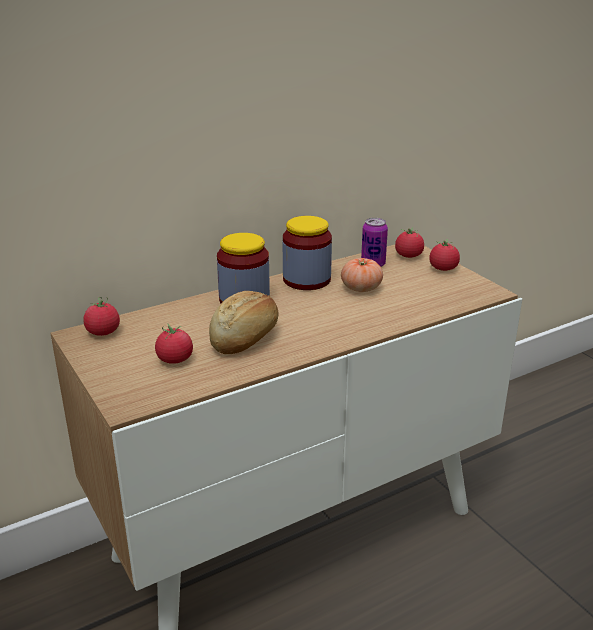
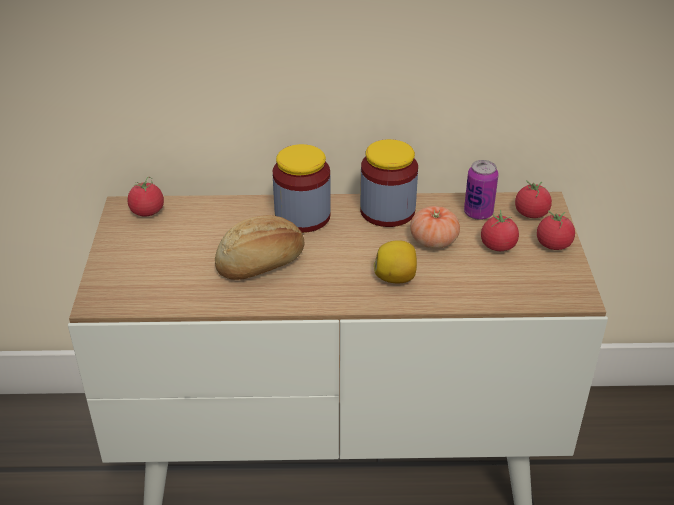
camera: 30 degrees right, 10 degrees up
(175, 360) = (178, 266): tomato -> tomato (498, 246)
(359, 316) = (396, 278): none -> lemon

